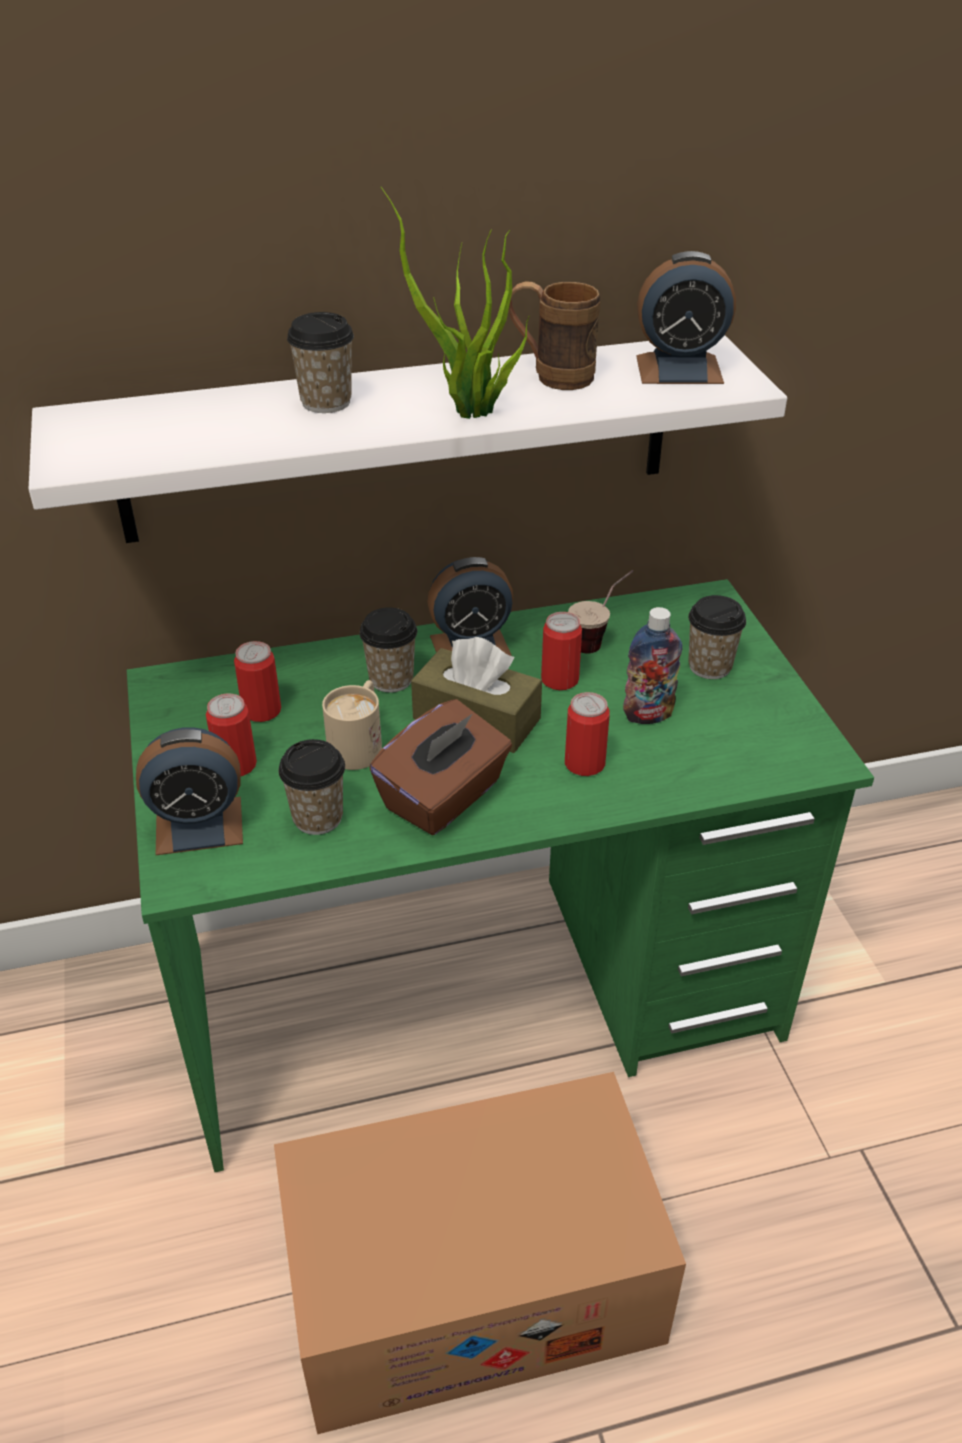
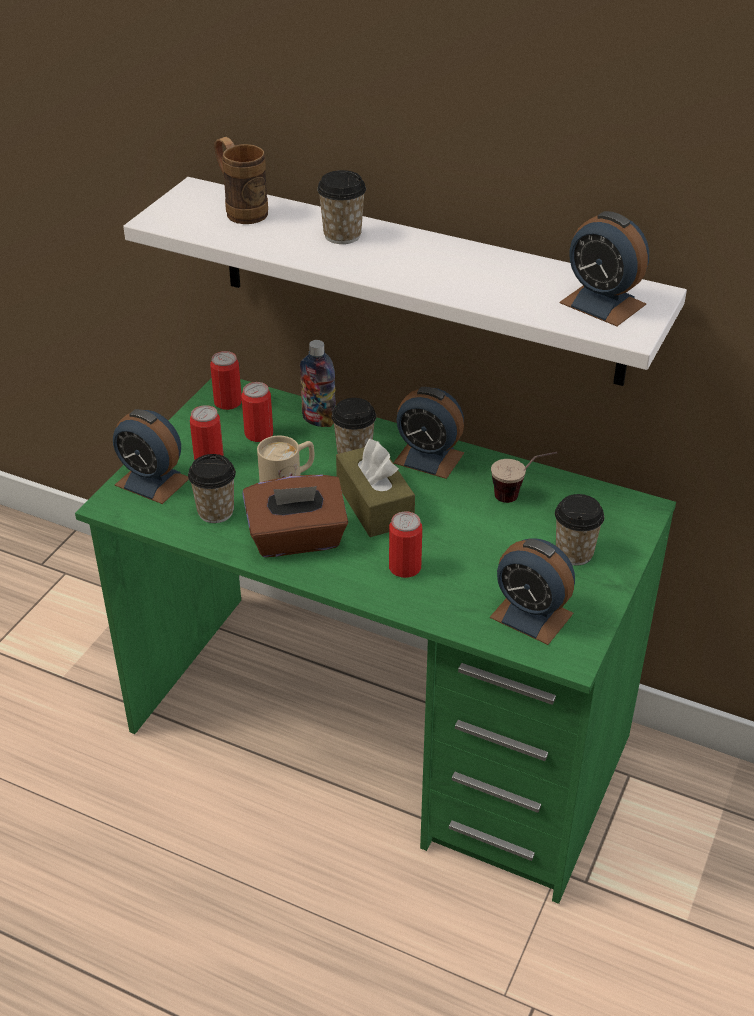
camera: 40 degrees right, 0 degrees up
(469, 413) = (414, 277): potted plant -> none
(472, 1283) = (203, 892): cardboard box -> none
(551, 377) = (505, 273): brown mug -> brown mug (241, 210)
(560, 680) = (458, 508): can -> can (228, 402)
(648, 715) = (487, 561): bottle -> bottle (319, 420)
(749, 742) = (531, 615): none -> alarm clock

